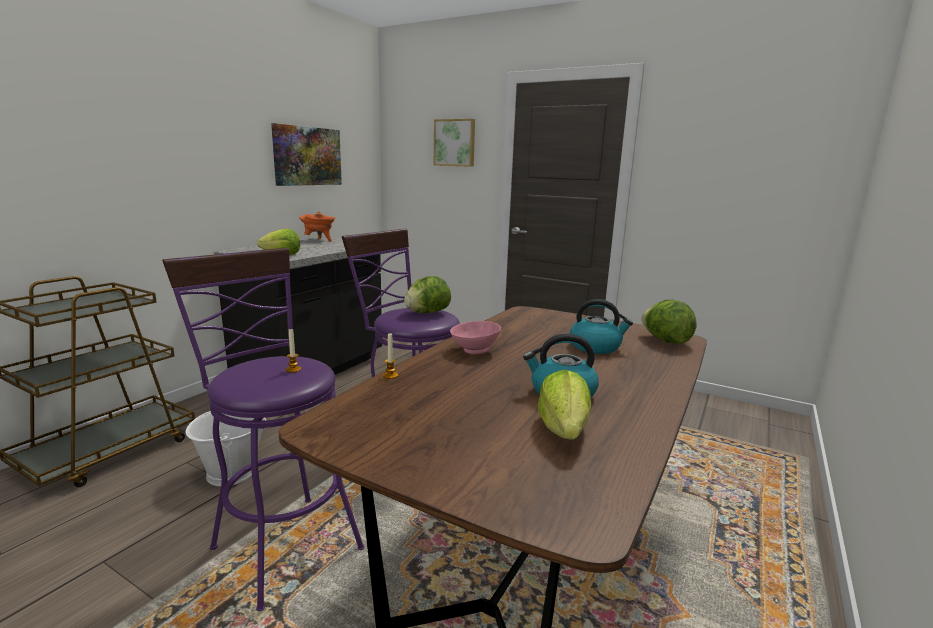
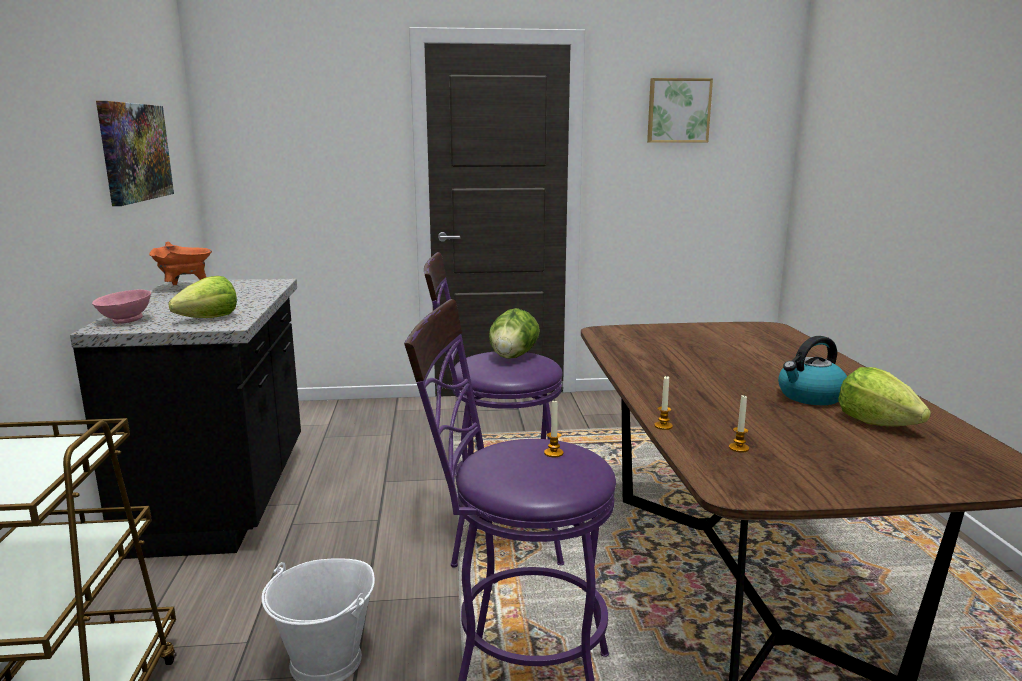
camera: 35 degrees left, 0 degrees up
(397, 405) = (738, 448): none -> candle
(455, 143) = (334, 122): picture -> picture (678, 110)
(474, 350) = (663, 381): pink bowl -> pink bowl (125, 320)
(596, 347) = (737, 351): kettle -> none
(665, 341) = (766, 332): lettuce -> none

